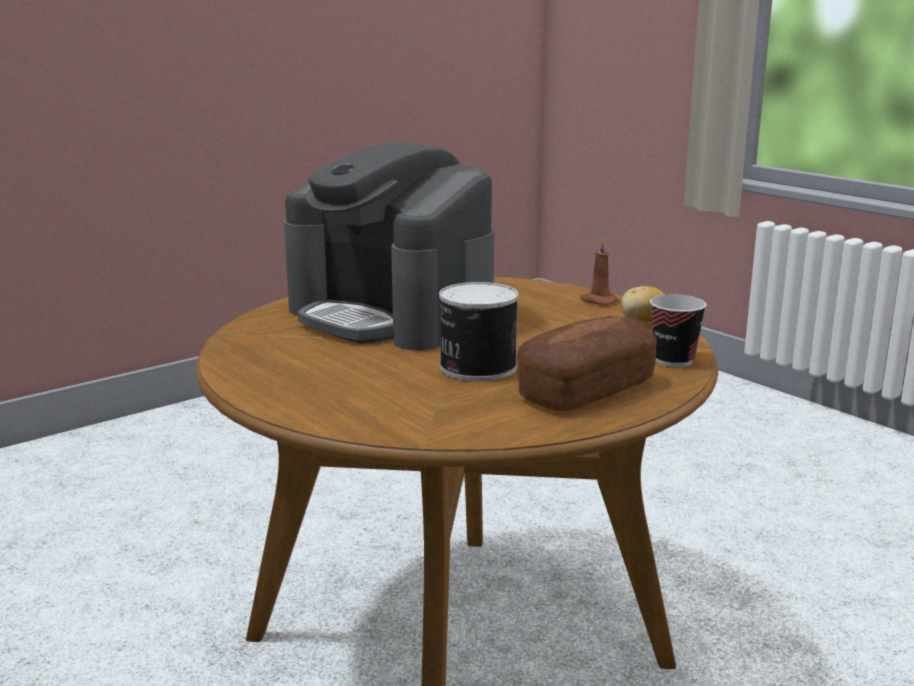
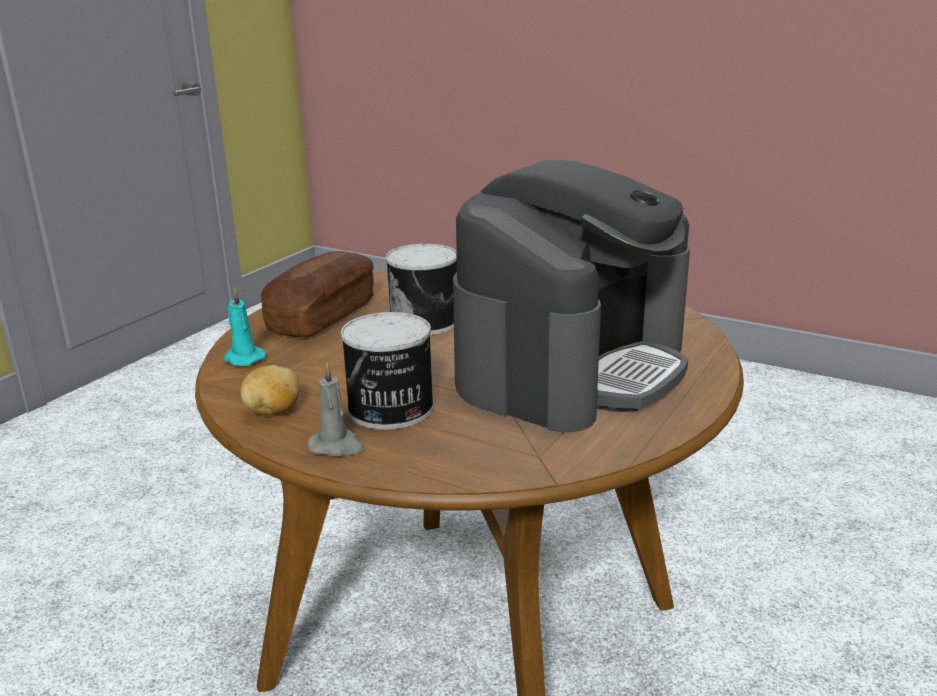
camera: 160 degrees right, 5 degrees up
(392, 316) = (572, 367): coffee machine -> coffee machine turned 105 degrees clockwise
(553, 312) = (390, 409): none -> can
(597, 301) = (337, 447): brown candle -> grey candle
(673, 360) = (243, 358): cup -> turquoise candle

